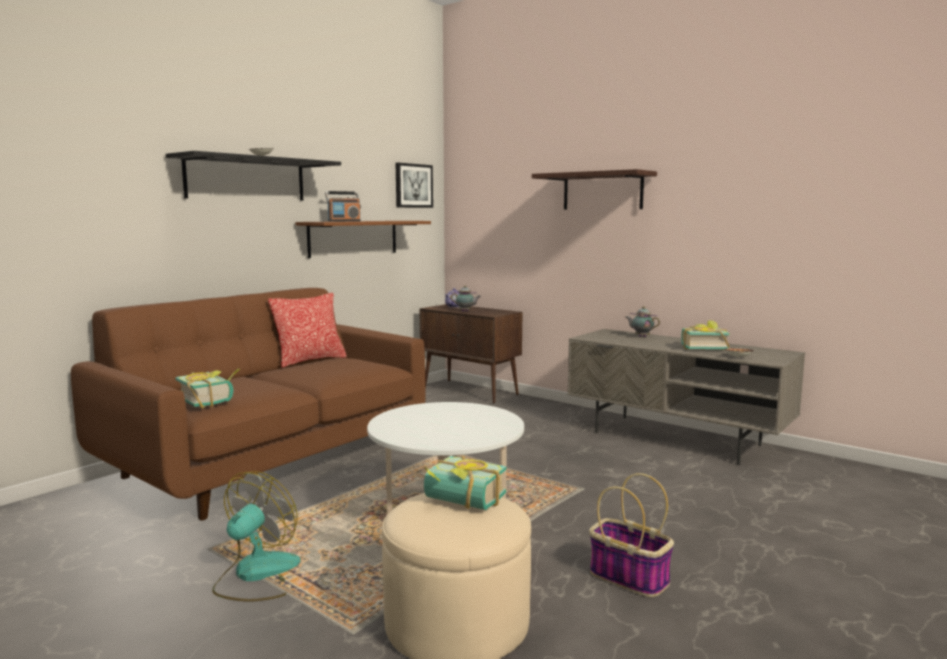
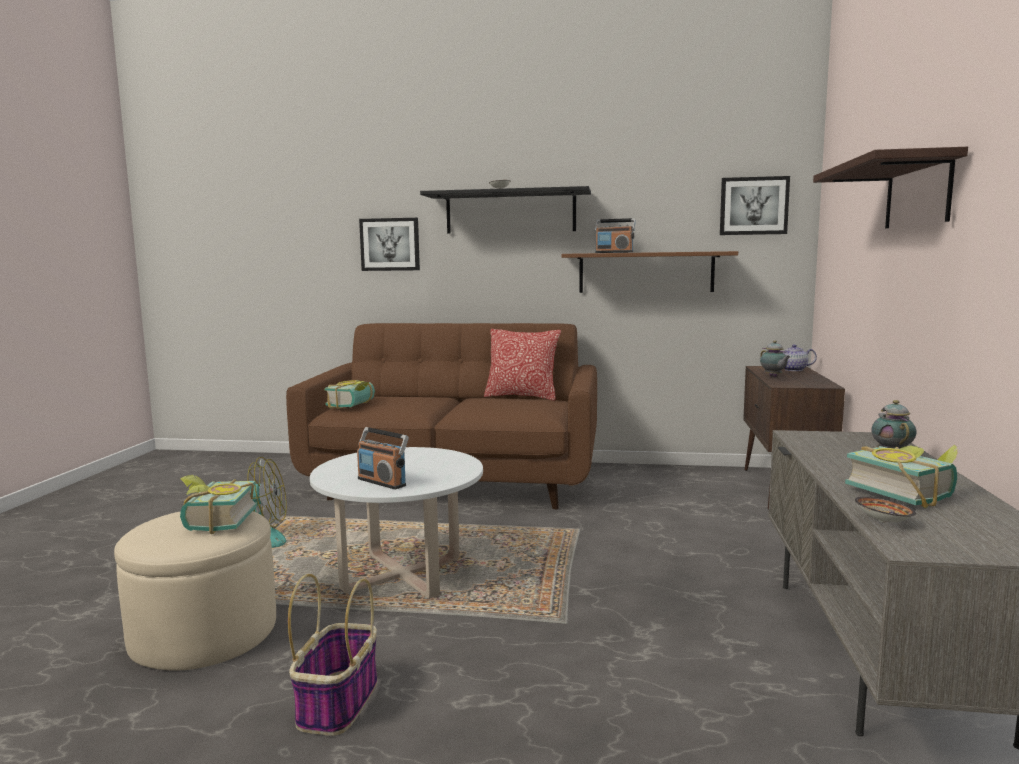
camera: 60 degrees right, 0 degrees up
(115, 209) = (390, 244): none -> picture
(477, 431) = (382, 482): none -> radio

